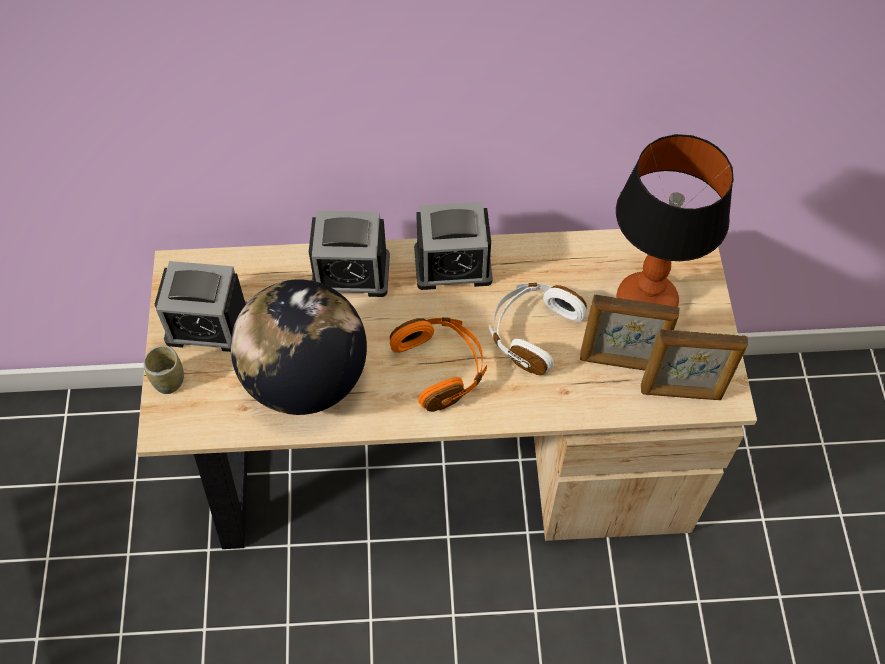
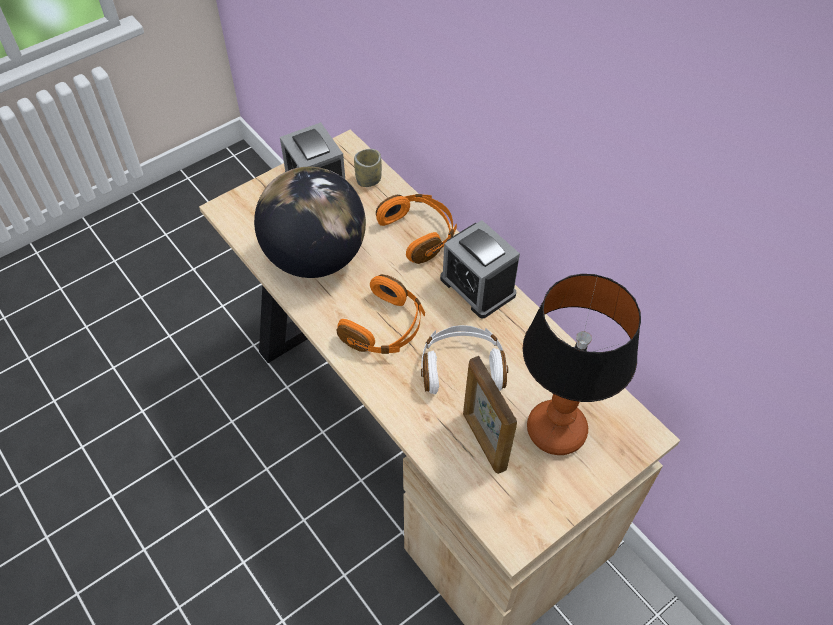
camera: 55 degrees right, 5 degrees down
(169, 380) = (260, 191): cup -> cup (368, 180)
(351, 273) = (419, 233): alarm clock -> orange headphones
(681, 393) = (491, 502): picture frame -> none

